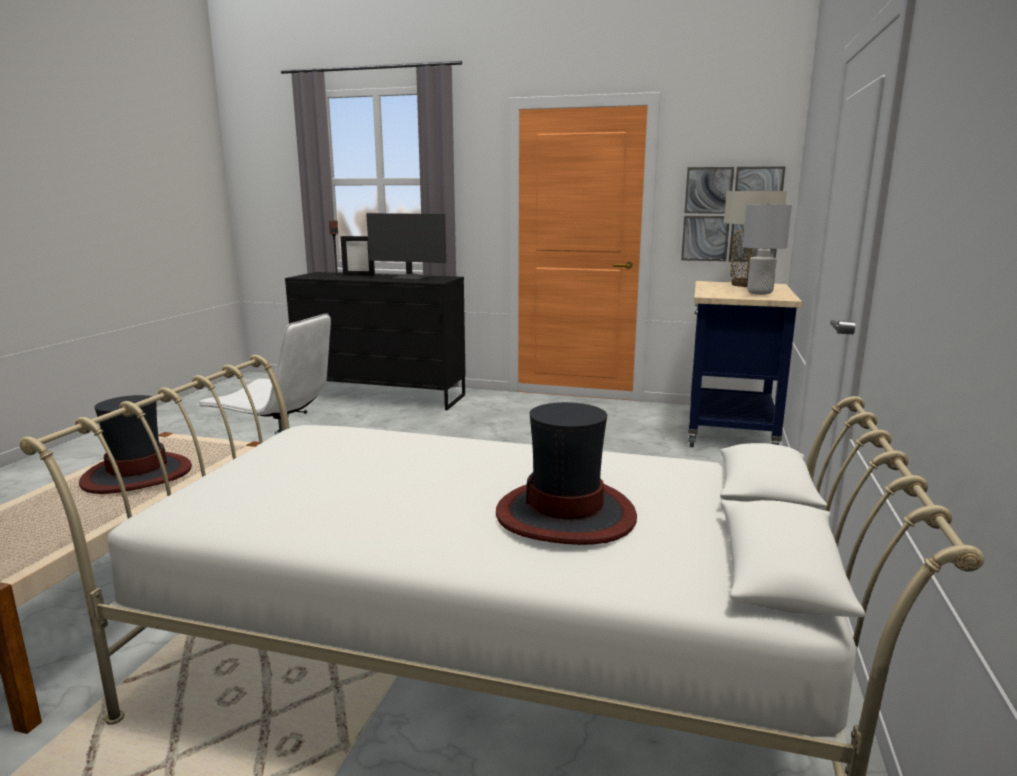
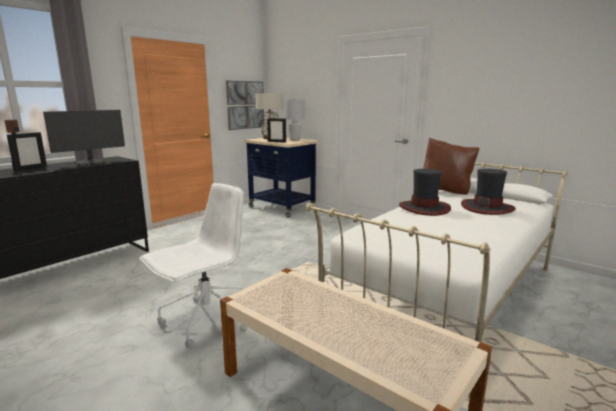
camera: 65 degrees left, 0 degrees up
(136, 475) = (317, 307): hat -> hat (424, 208)
(691, 467) = (446, 191): none -> brown pillow
(711, 291) = (277, 142): none -> picture frame

